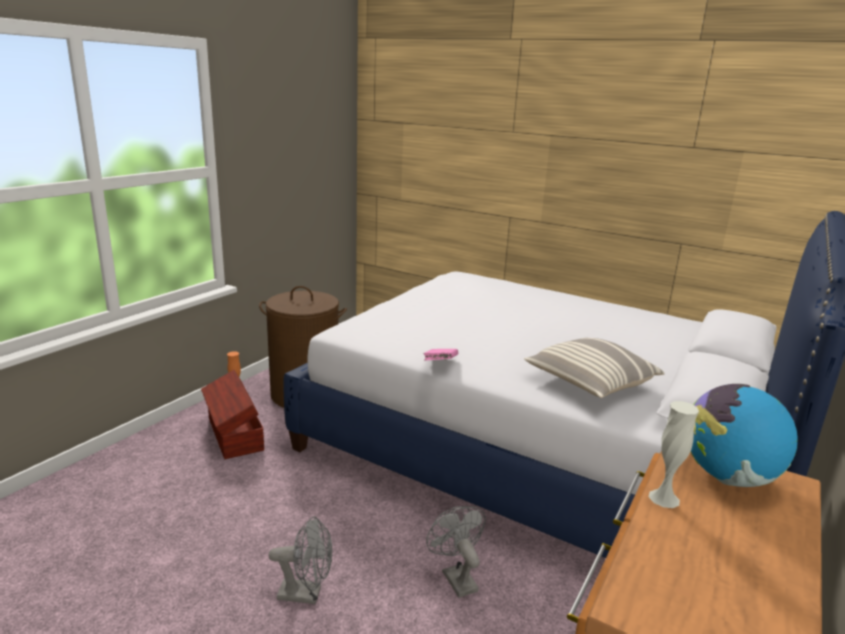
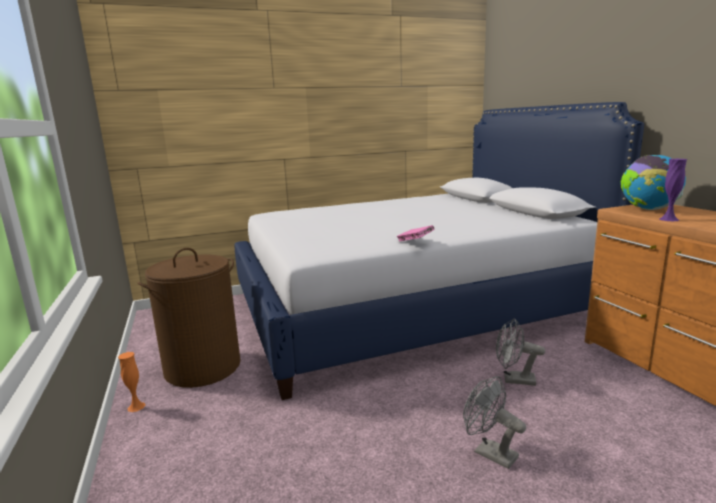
camera: 50 degrees left, 5 degrees down
(234, 435) = (207, 428): brown storage box -> none
(306, 594) = (489, 452): grey fan -> grey fan turned 90 degrees counterclockwise
(590, 383) = (487, 222): pillow -> none
(664, 498) = (668, 219): white vase -> purple vase

